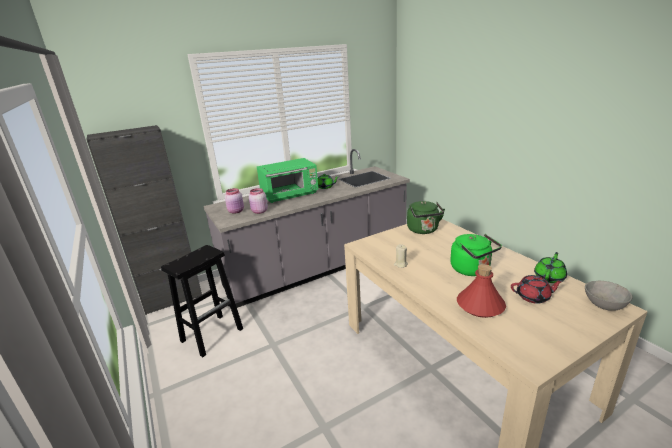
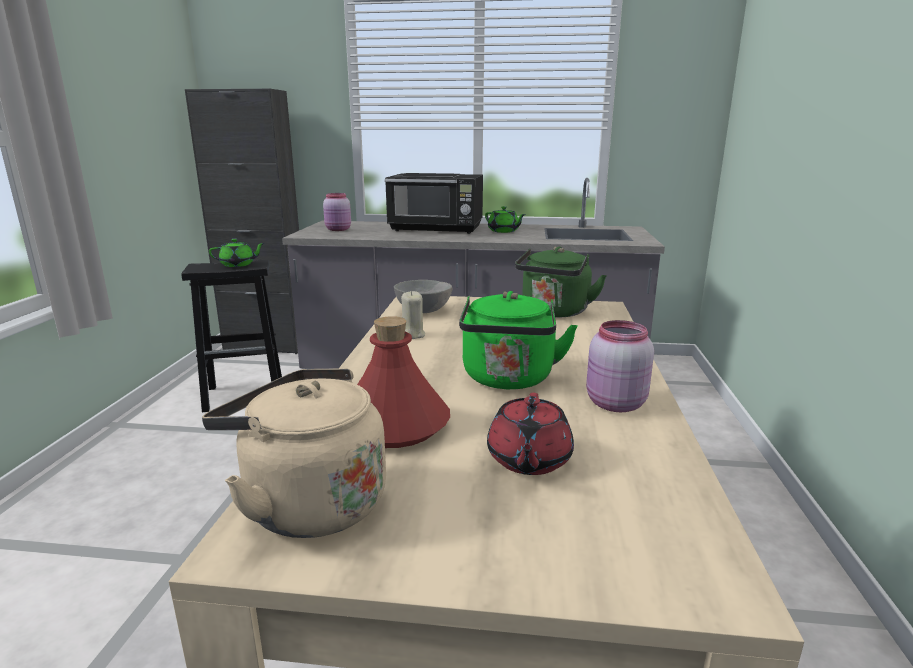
camera: 35 degrees right, 5 degrees down
(259, 211) = (360, 234): pink jar -> pink jar (613, 404)
(290, 195) = (437, 229): green microwave -> black microwave
(517, 344) = (309, 503): none -> beige kettle
(533, 297) = (528, 460): red teapot -> red teapot turned 60 degrees clockwise
(549, 277) = (649, 449): green teapot -> green teapot (238, 264)
(603, 305) = (671, 554): grey bowl -> grey bowl (423, 311)

